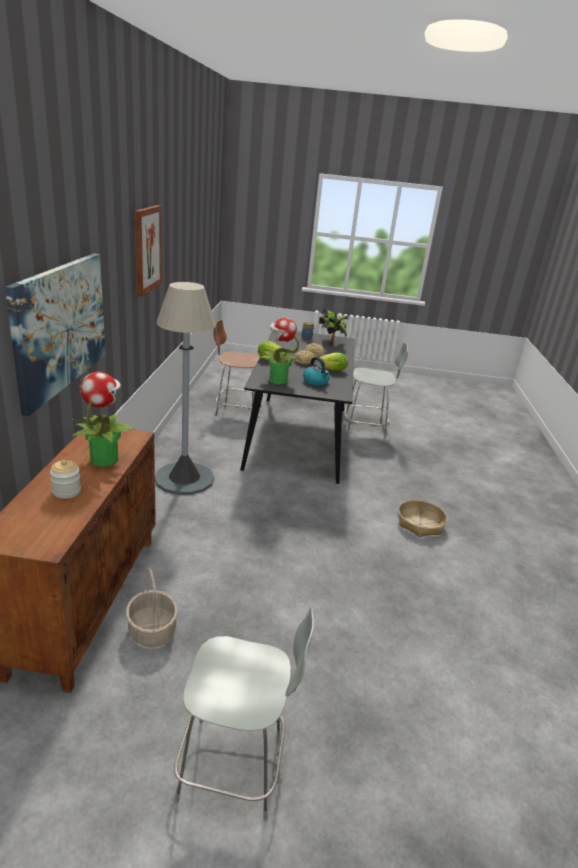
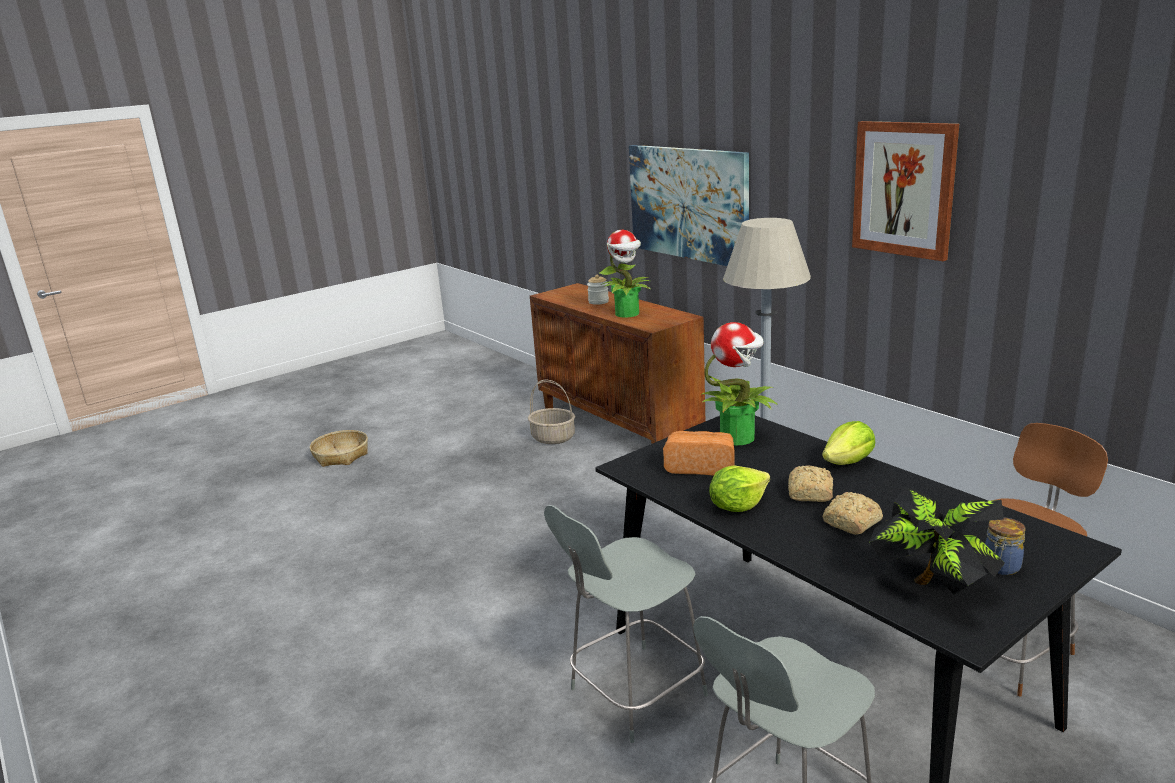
camera: 140 degrees right, 5 degrees down
(235, 768) = (422, 435): grey chair -> grey chair (634, 694)
(316, 381) = (700, 467): kettle -> bread
(419, 524) = (441, 649): basket -> basket (341, 455)

